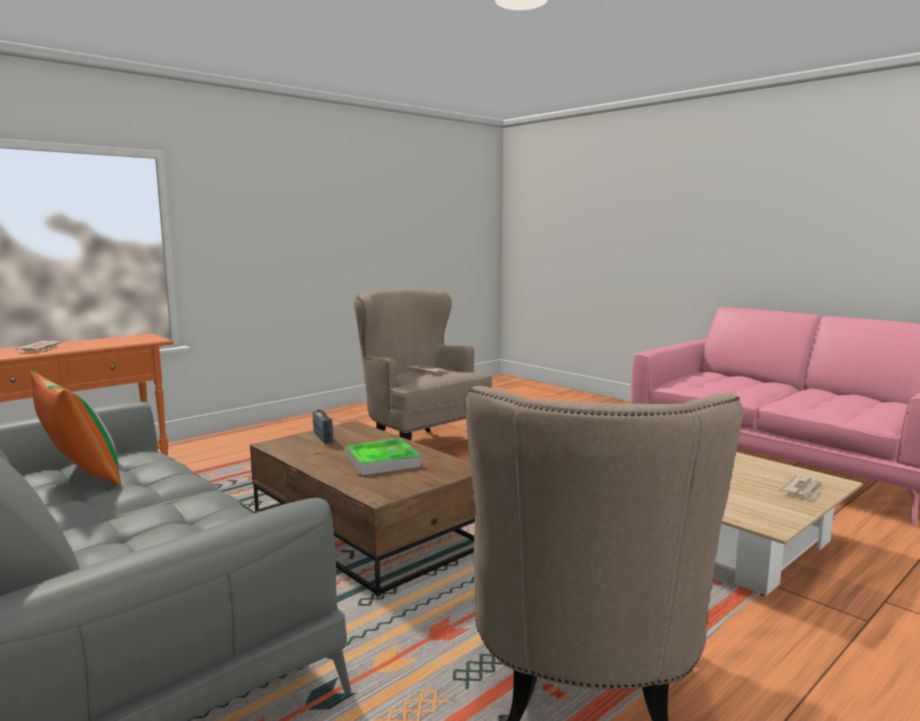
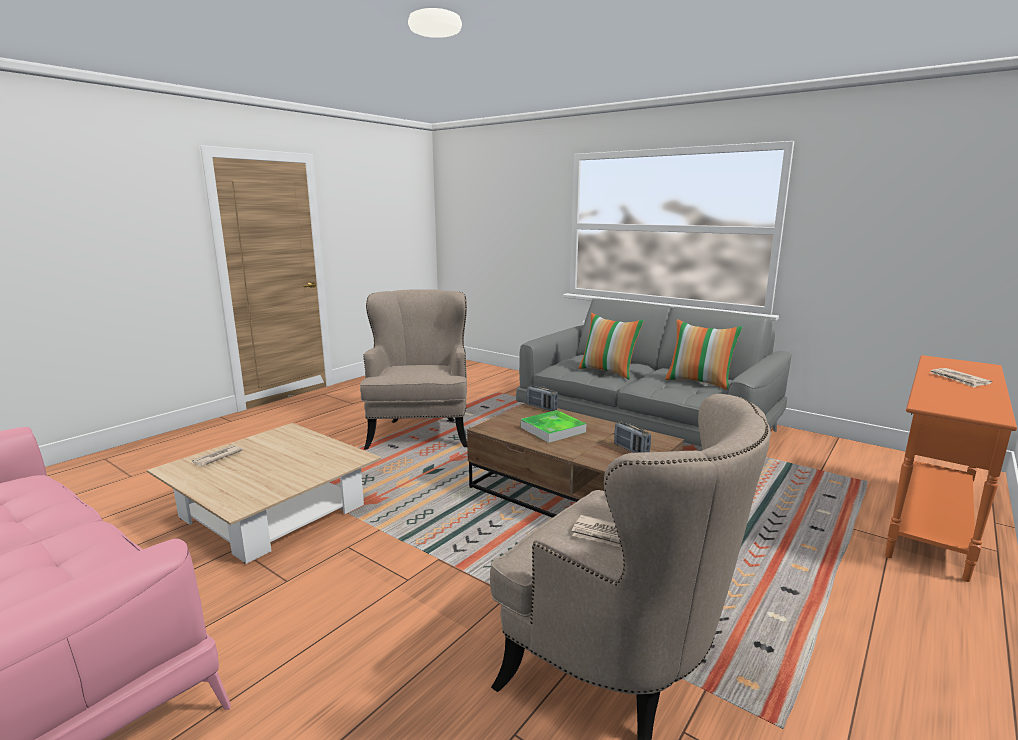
camera: 170 degrees right, 5 degrees up
(170, 520) = (608, 371): none -> pillow
(366, 493) = (541, 407): none -> radio

